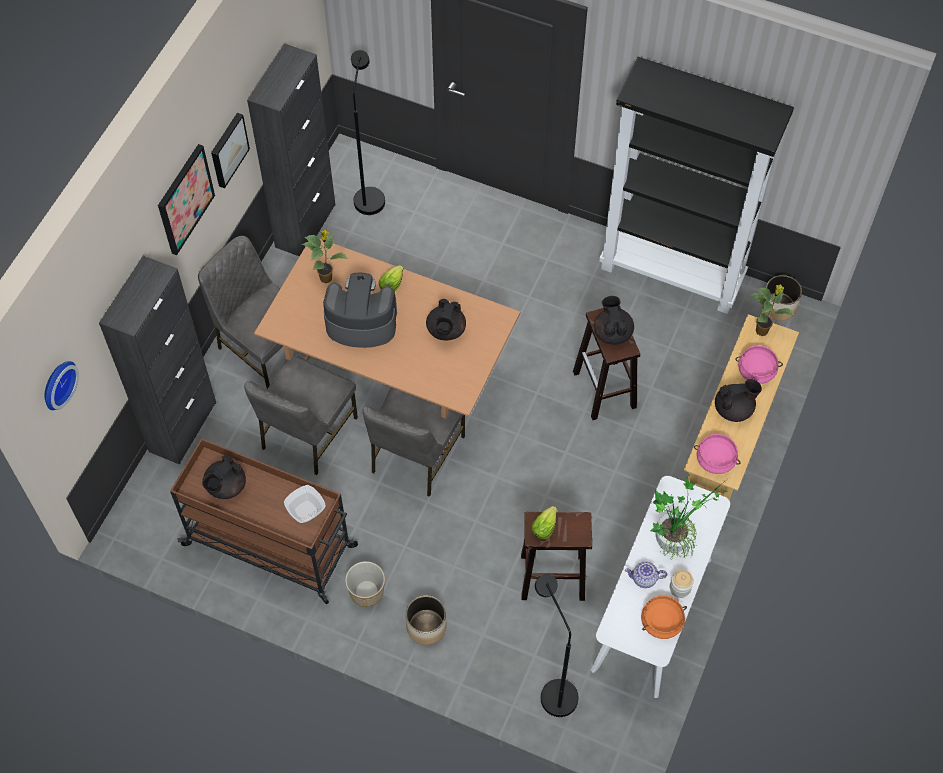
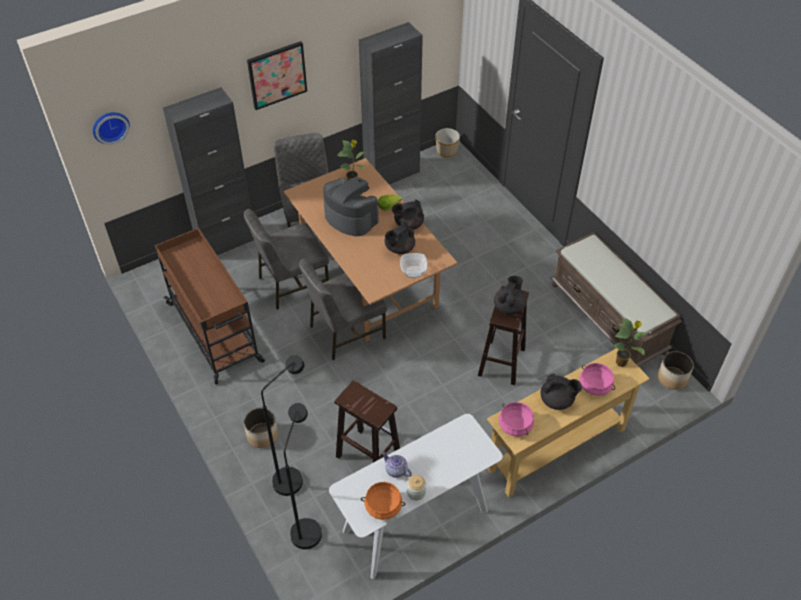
camera: 35 degrees right, 10 degrees down
(225, 486) = (190, 263): black teapot -> black teapot (408, 224)
(228, 149) = (332, 67): picture -> none
(306, 512) = (222, 303): bowl -> bowl (413, 272)
(366, 591) = (246, 392): planter -> planter (447, 151)
(369, 194) = (444, 176): black floor lamp -> black floor lamp (293, 475)
(545, 526) = (359, 396): lettuce -> none
(672, 273) = (609, 318): black bookcase -> brown bench
(675, 537) = (442, 457): potted plant -> none

